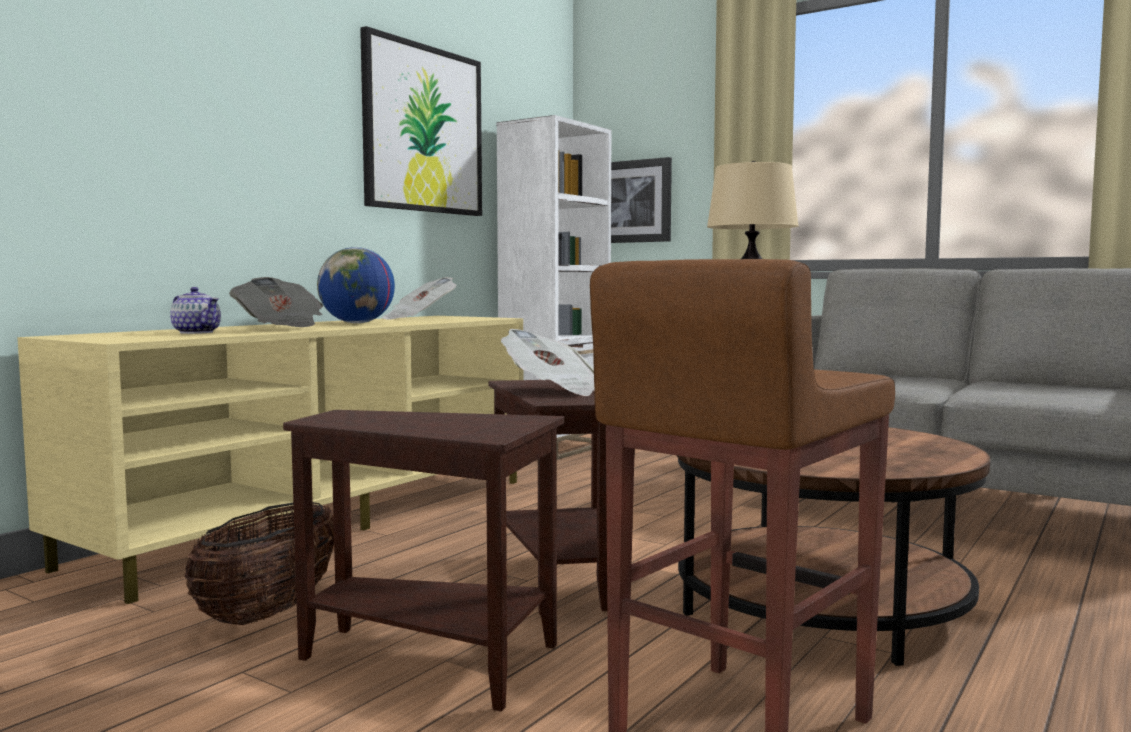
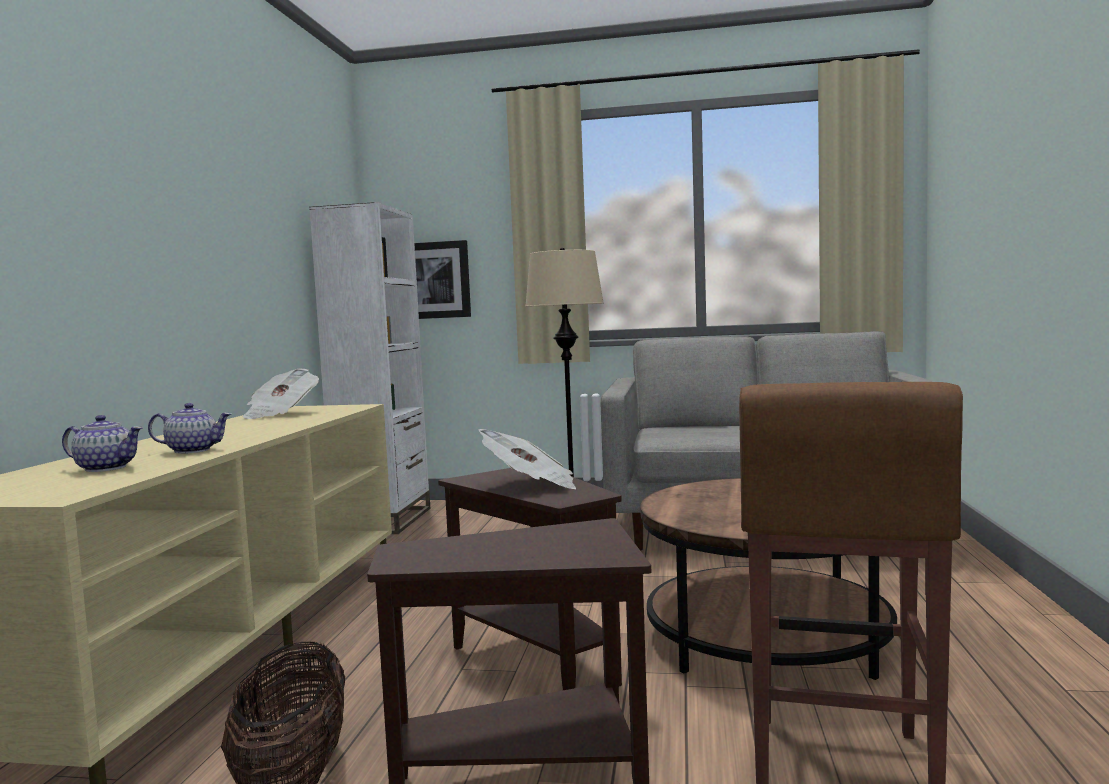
camera: 25 degrees left, 0 degrees up
(281, 329) = (193, 450): newspaper -> teapot
(357, 323) = (241, 429): globe -> none
(423, 129) = (252, 215): picture -> none

